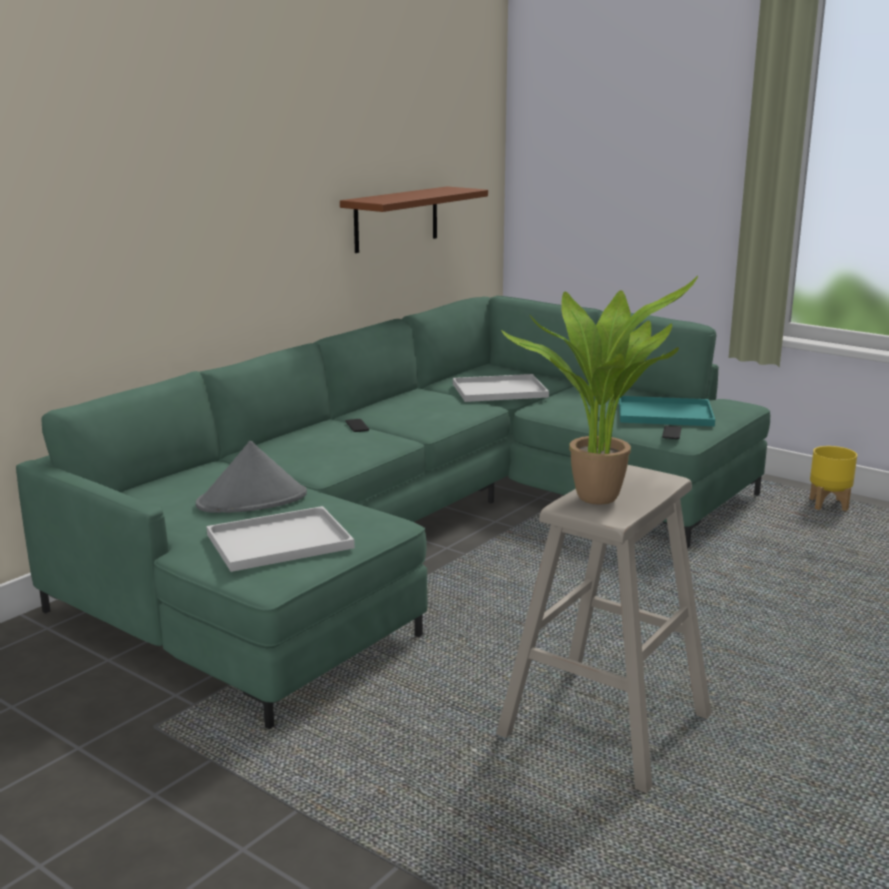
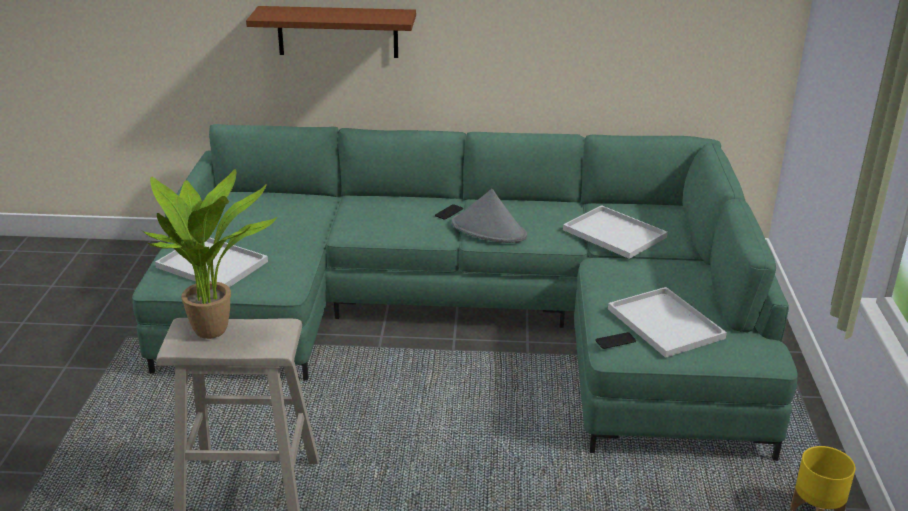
camera: 55 degrees right, 10 degrees up
(252, 500) = (268, 232): grey hat -> grey hat (489, 230)
(396, 219) = (614, 43): brown shelf -> brown shelf (337, 32)
(663, 414) = (663, 322): turquoise tray -> white tray

